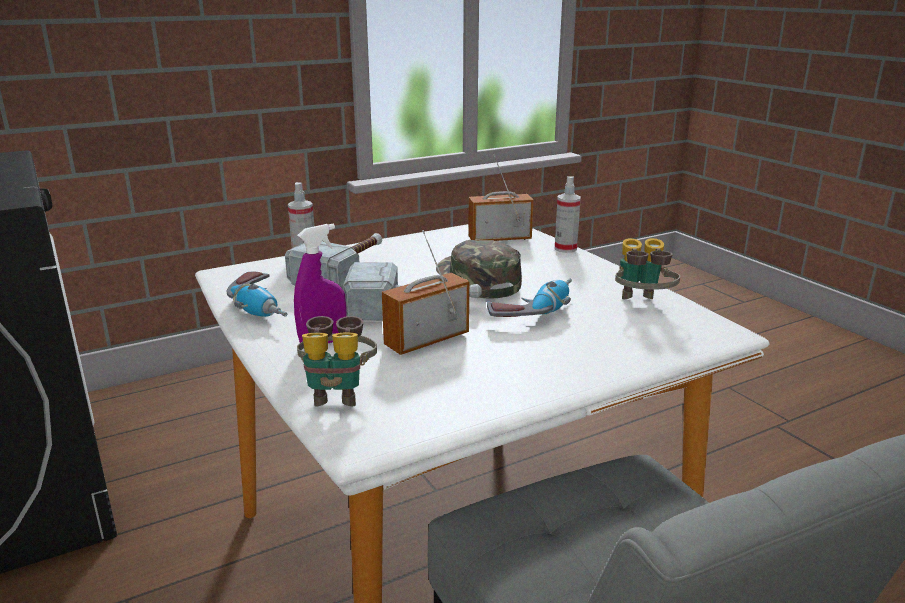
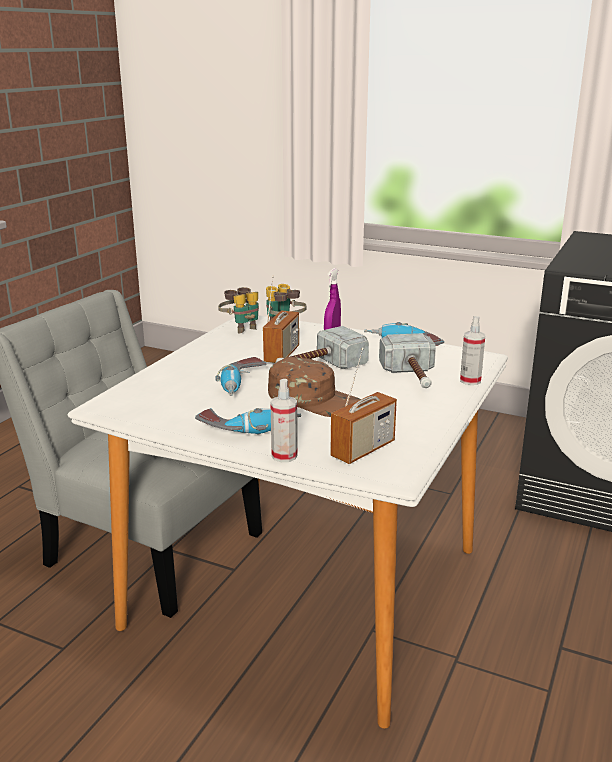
camera: 145 degrees right, 0 degrees up
(476, 279) = (314, 399): green cap -> brown cap
(573, 271) = (248, 429): none -> power drill
(641, 305) = (170, 411): binoculars -> binoculars (241, 328)

